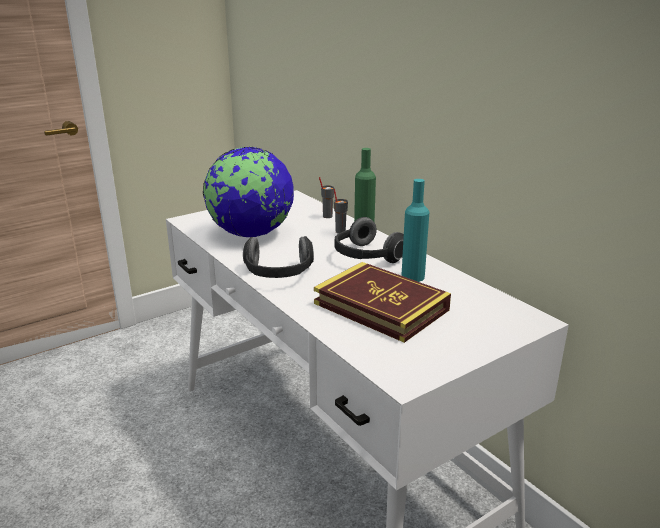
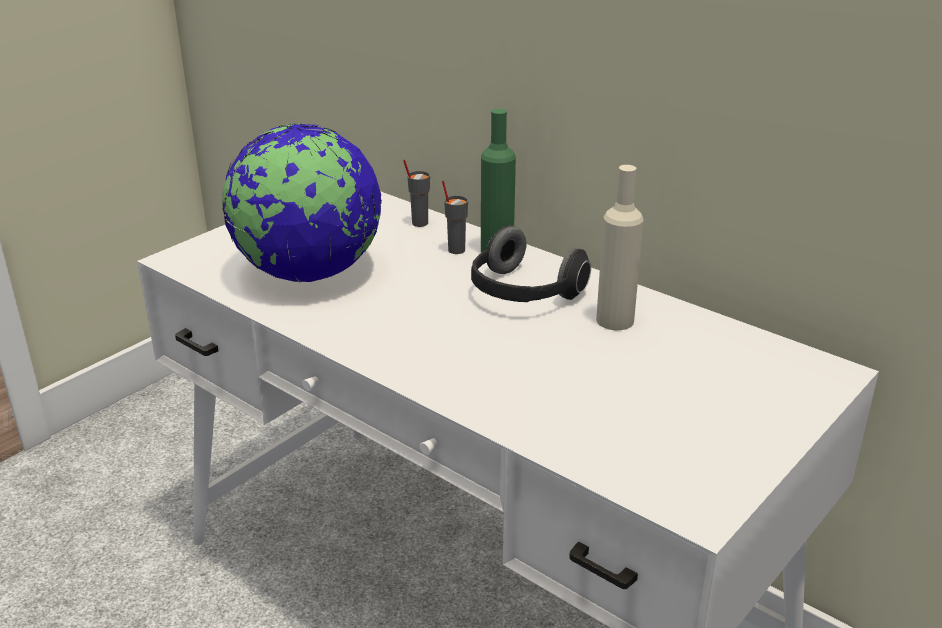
camera: 15 degrees left, 5 degrees up
(278, 274) = (398, 346): headphones -> none
(381, 307) = (595, 383): book -> none
(413, 277) = (615, 320): turquoise bottle -> beige bottle

